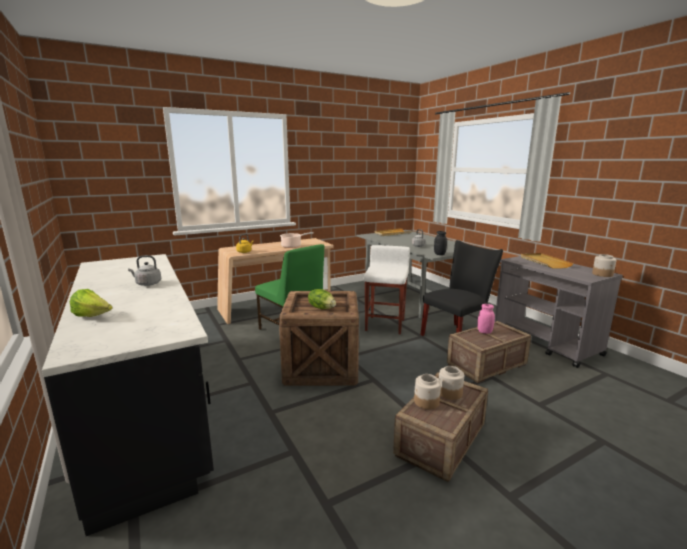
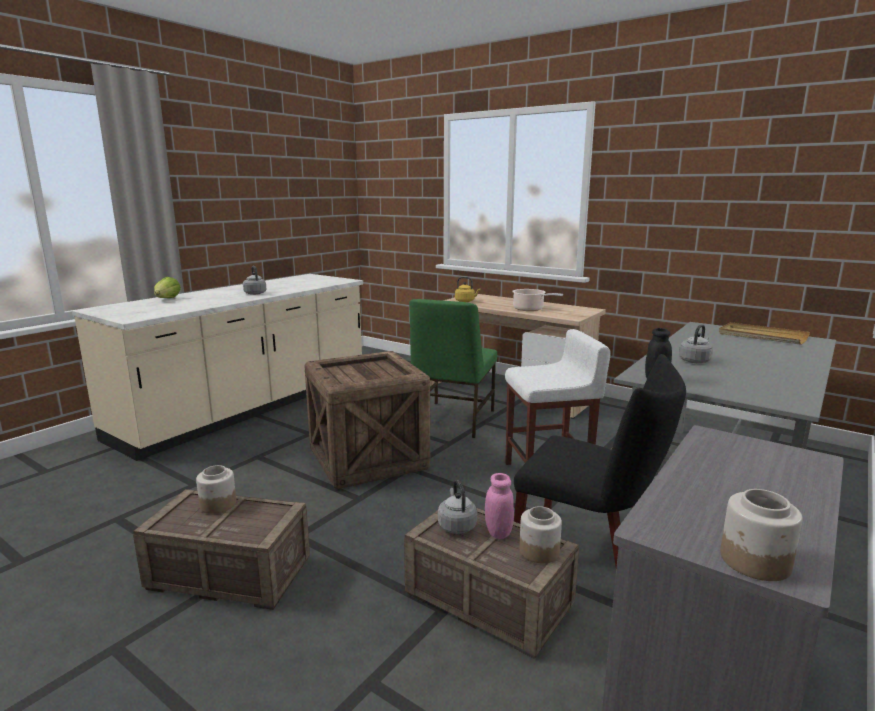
camera: 65 degrees right, 0 degrees up
(146, 406) = (249, 407): black counter -> beige counter
(322, 308) = (355, 374): lettuce -> none
(449, 393) = (246, 518): jar -> jar (538, 551)
(476, 338) = (456, 525): none -> grey kettle
(544, 262) = (763, 473): beige tray -> none

